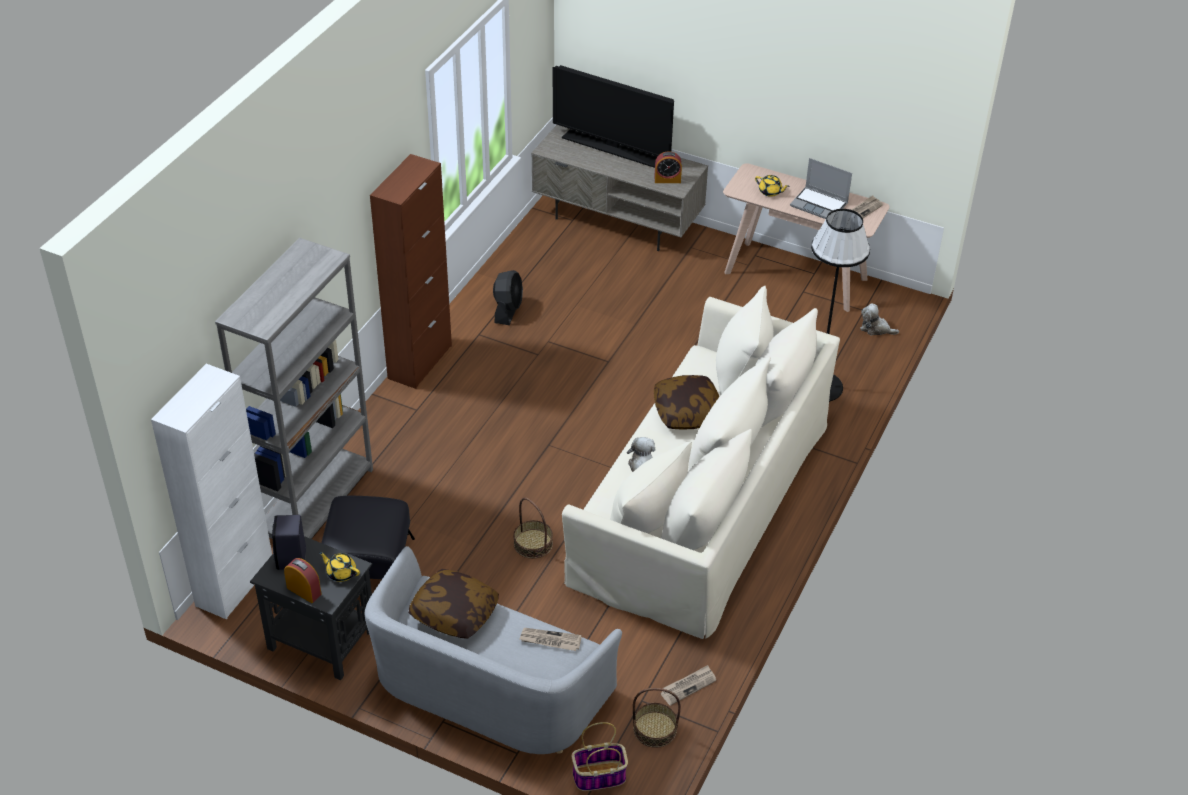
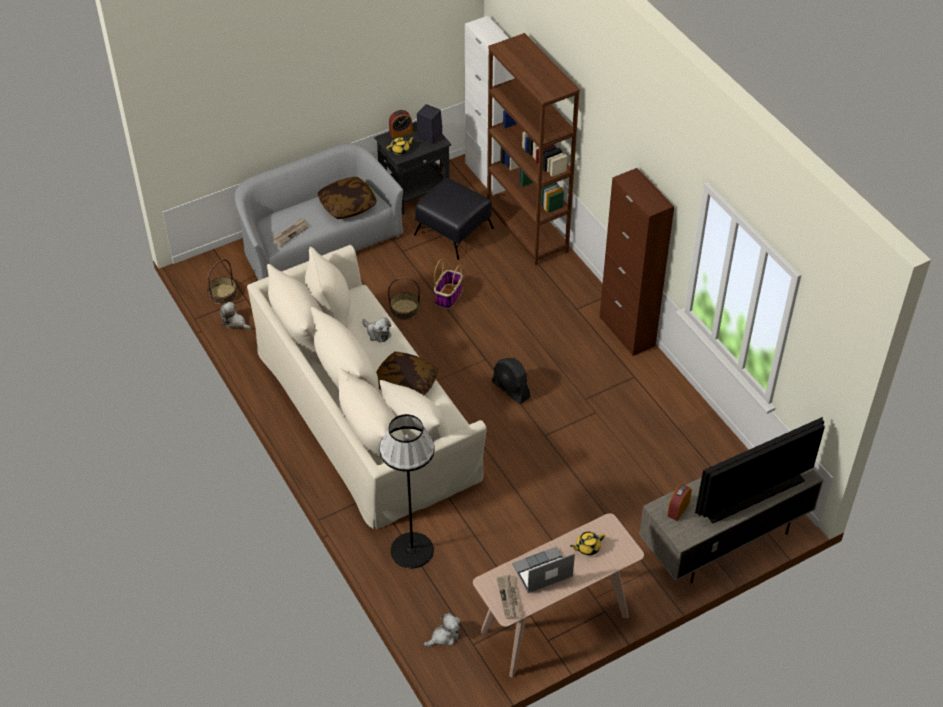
camera: 125 degrees right, 5 degrees up
(316, 502) = (527, 229): grey bookcase -> brown bookcase
(508, 310) = (651, 406): black fan -> black fan (511, 389)
(598, 776) = (219, 257): basket -> basket (448, 296)
(688, 686) = (235, 323): newspaper -> plush toy

